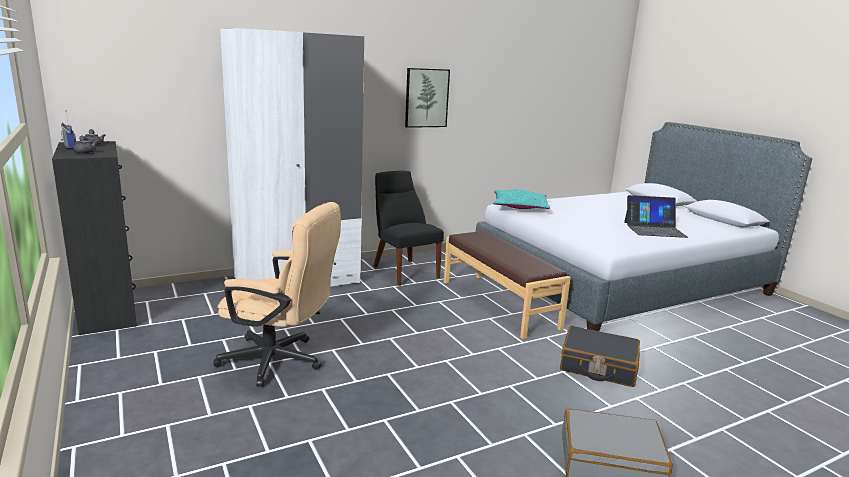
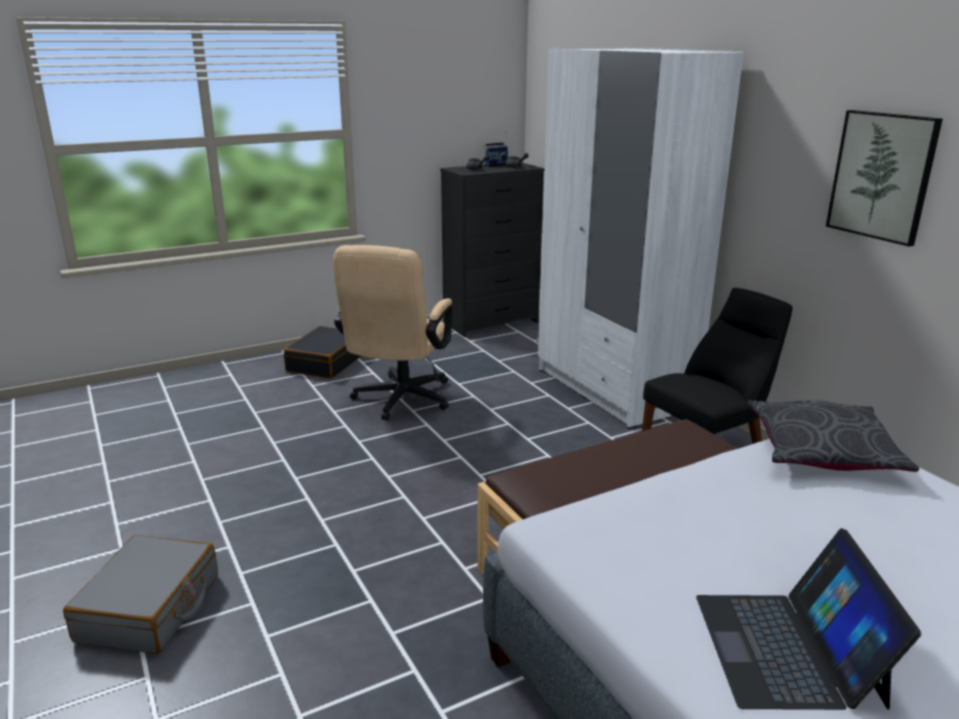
camera: 90 degrees right, 5 degrees up
(519, 207) = (822, 450): turquoise pillow -> grey pillow
(598, 366) = (385, 646): black suitcase -> black suitcase (325, 363)

